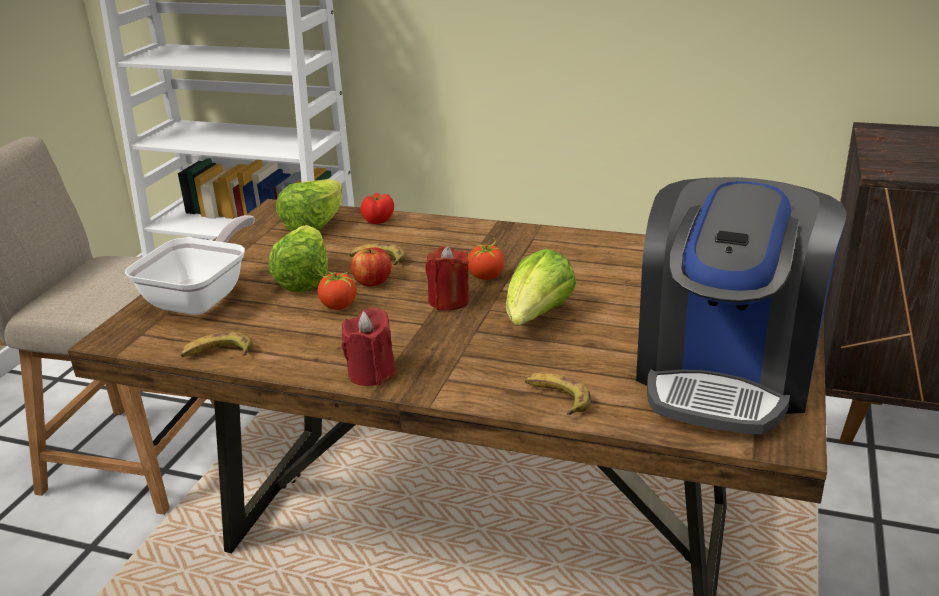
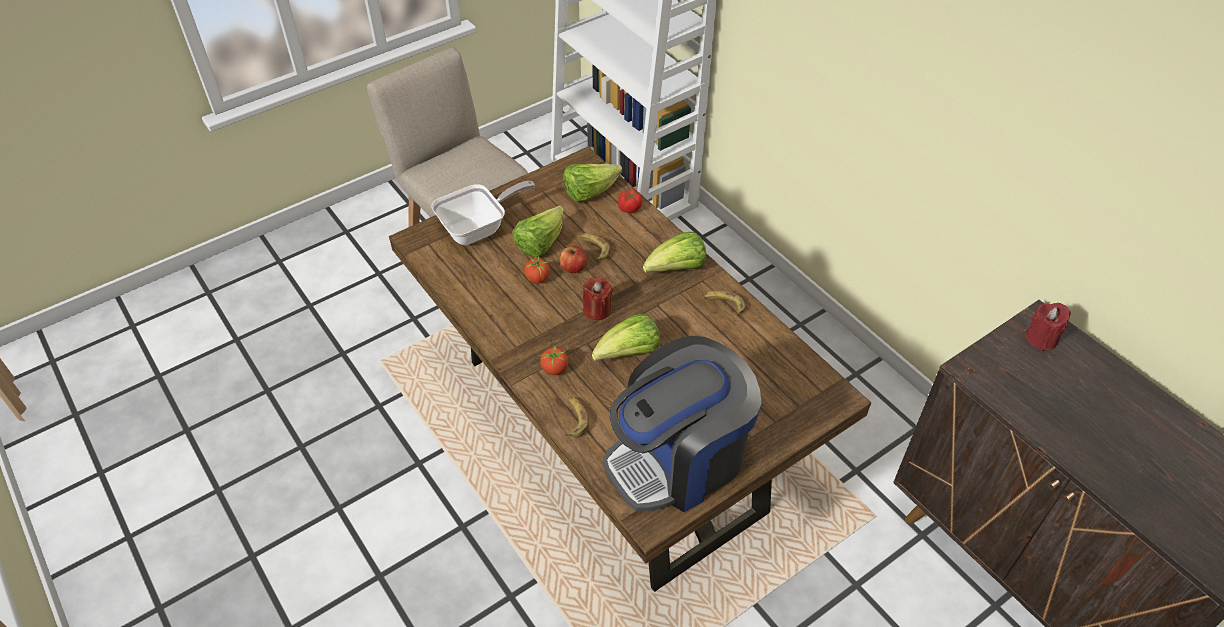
camera: 35 degrees right, 20 degrees up
(217, 354) = (450, 282): banana -> banana (724, 304)
(371, 373) = (506, 343): red candle -> red candle (1041, 338)
(486, 276) = (638, 300): tomato -> tomato (555, 369)
(493, 241) = (676, 269): none -> lettuce

